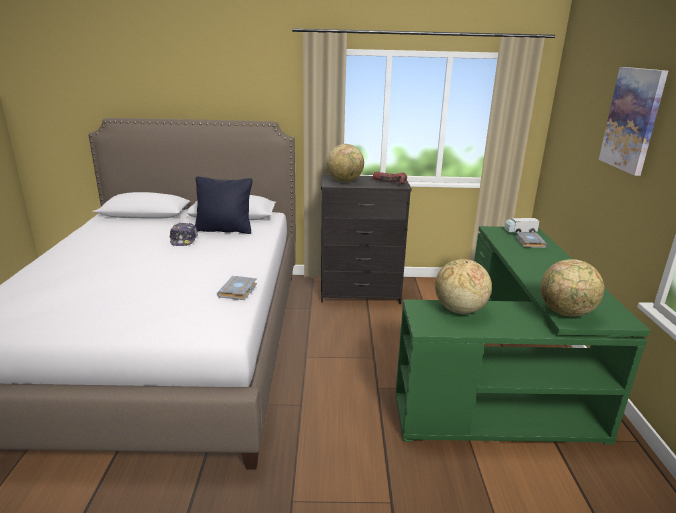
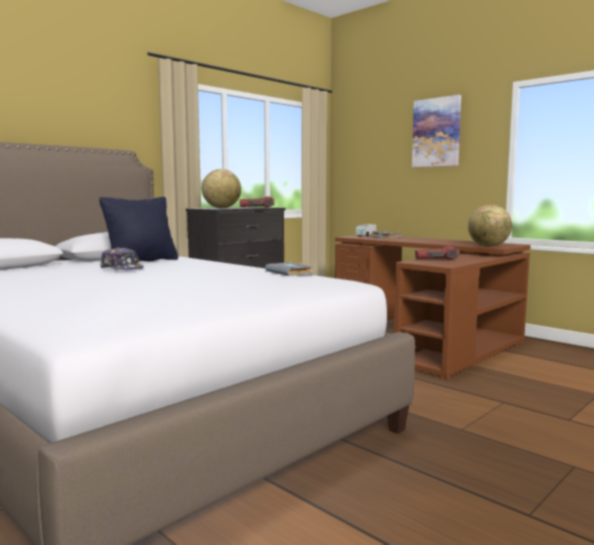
camera: 45 degrees left, 15 degrees down
(459, 310) = (436, 259): globe -> flashlight
(508, 378) = (428, 338): green desk -> brown desk

